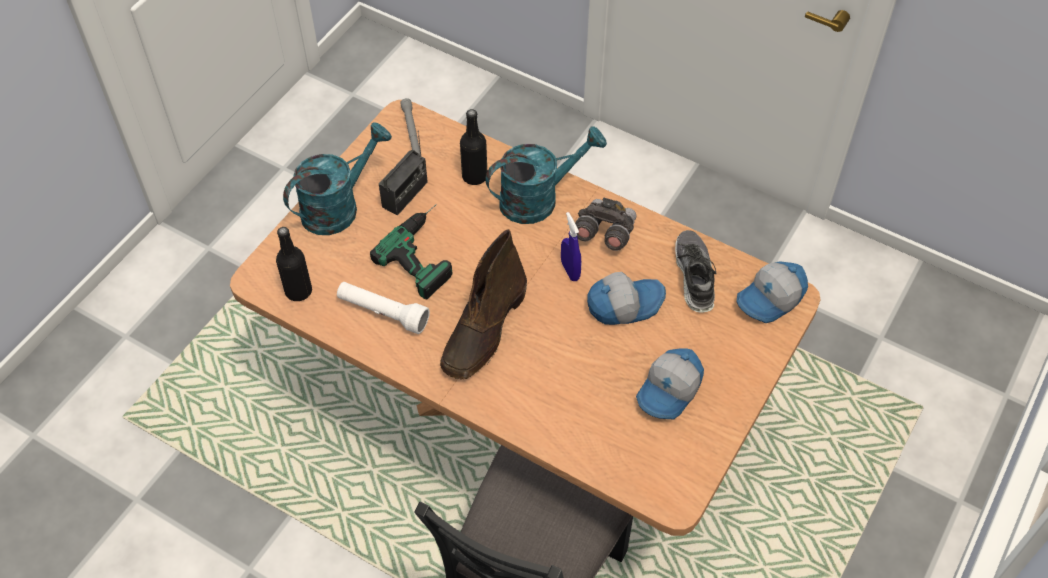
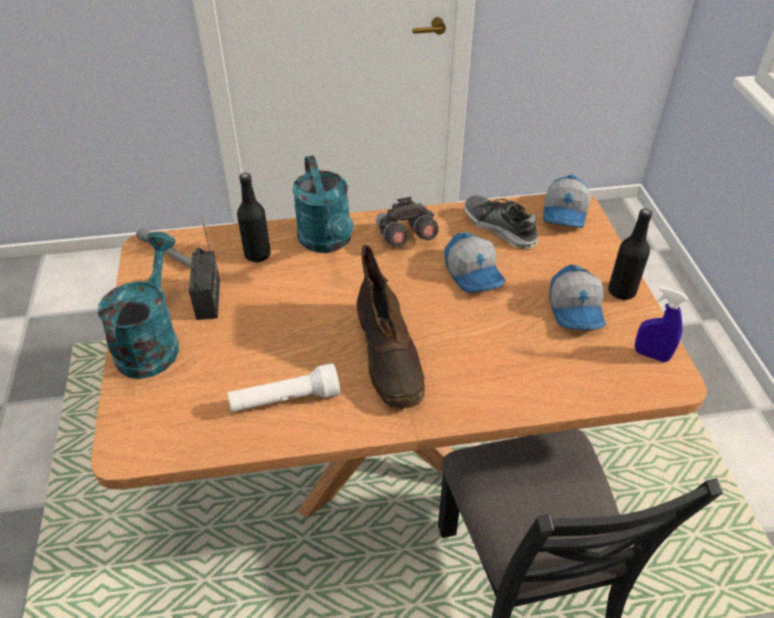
camera: 40 degrees left, 10 degrees down
(298, 291) = (180, 434): black bottle -> black bottle (621, 291)
(427, 251) = (275, 329): power drill -> none
(538, 198) = (327, 242): turquoise watering can -> turquoise watering can turned 135 degrees clockwise
(570, 270) = (408, 275): blue spray bottle -> blue spray bottle (651, 355)
(624, 304) = (474, 273): cap -> cap turned 120 degrees clockwise

